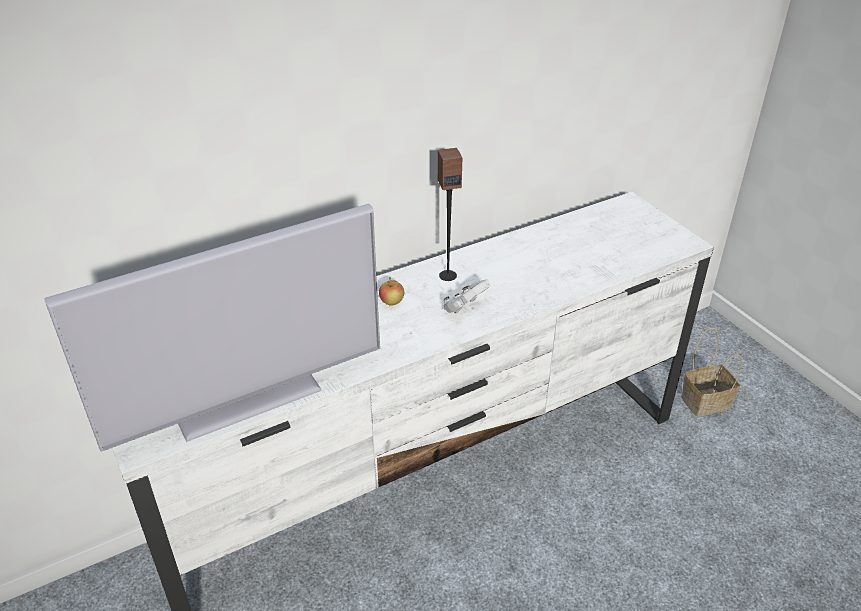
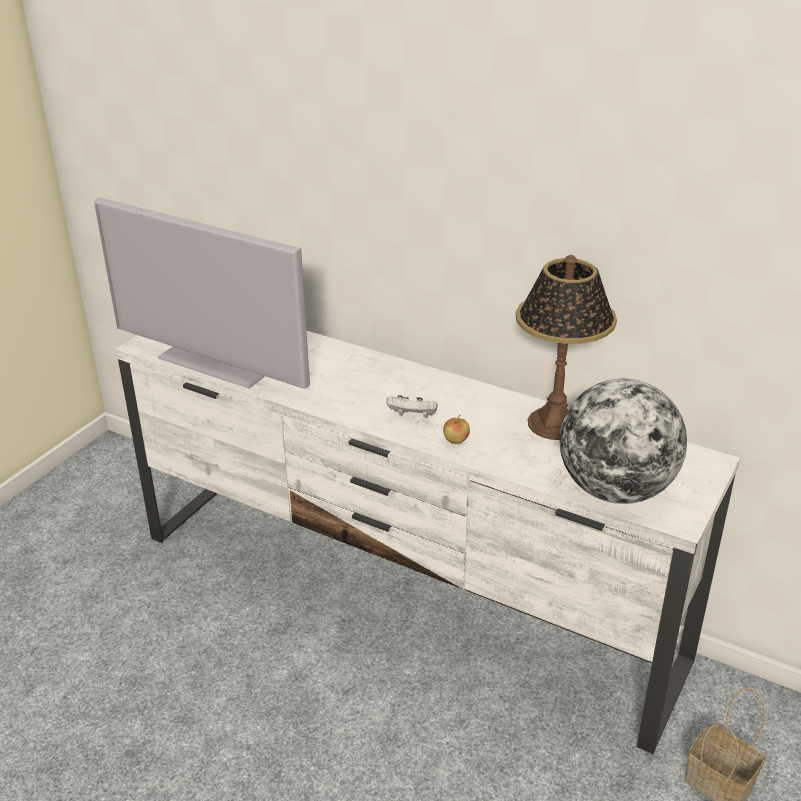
camera: 60 degrees right, 5 degrees down
(391, 302) = (384, 380): apple -> apple (456, 440)
(447, 275) = (450, 394): speaker -> none
(534, 243) = (556, 424): none -> table lamp
(636, 252) = (616, 490): none -> globe

